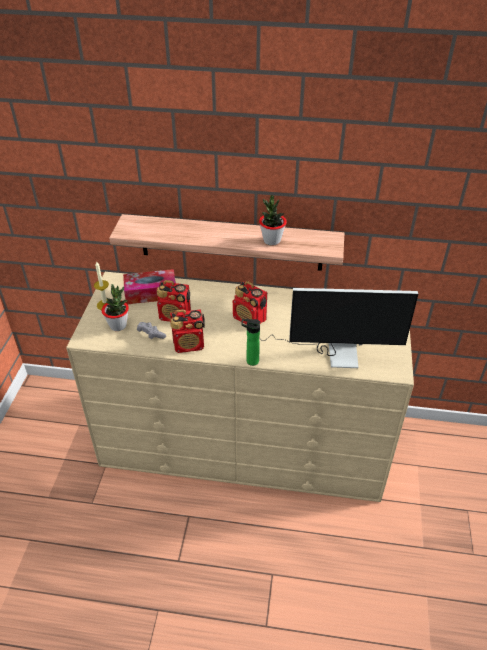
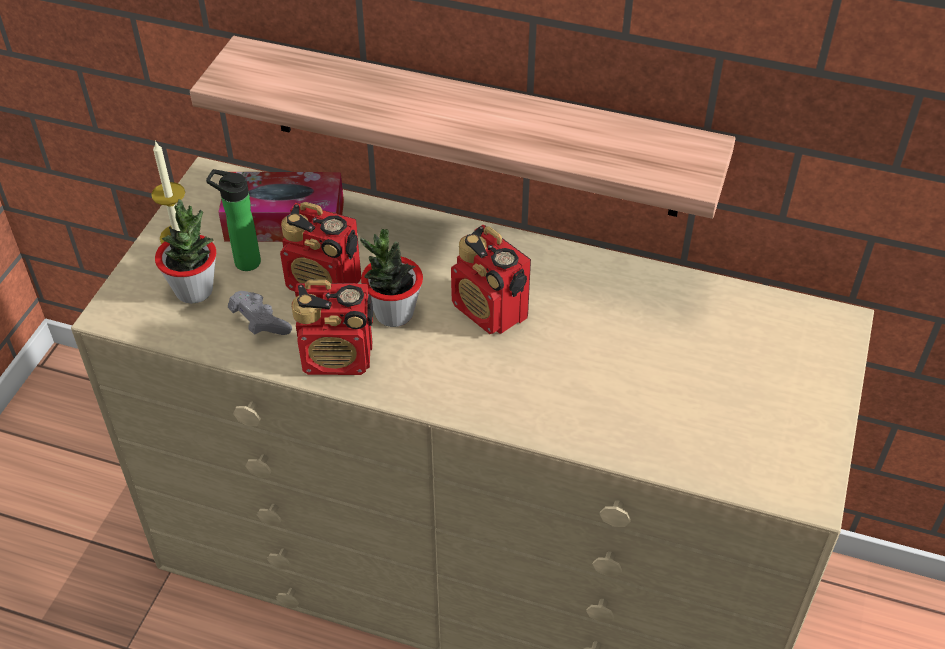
camera: 10 degrees right, 5 degrees up
(250, 361) = (466, 417): bottle -> bottle (243, 261)
(272, 240) = (556, 140): potted plant -> potted plant (394, 314)
(331, 353) = (659, 423): monitor -> none

